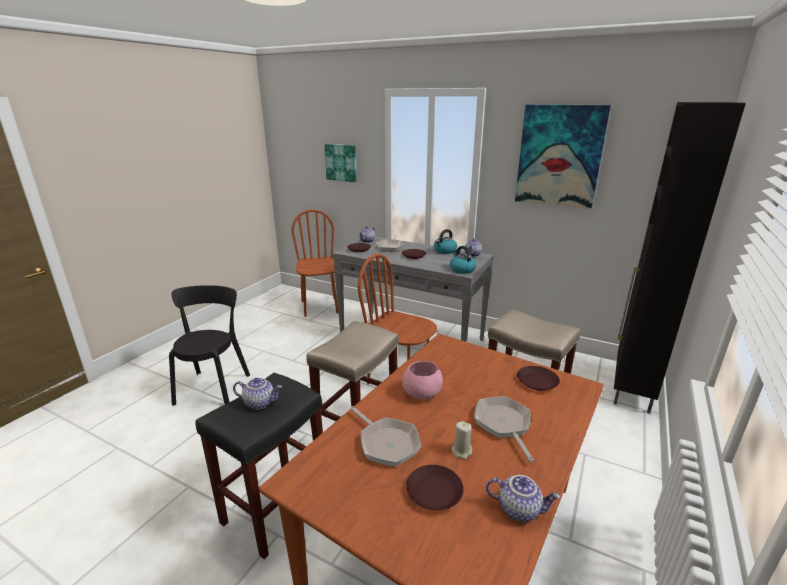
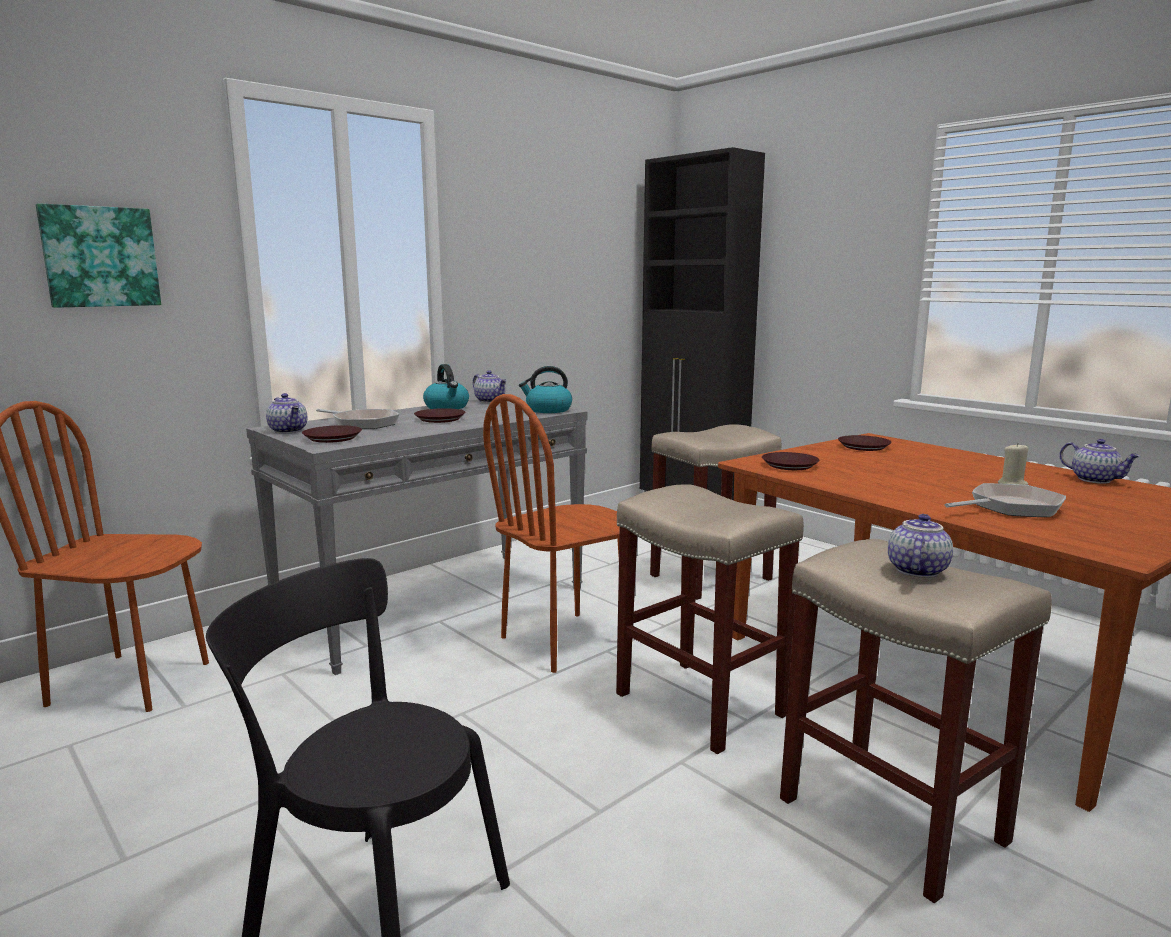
camera: 70 degrees left, 10 degrees down
(276, 507) = (887, 819): black stool -> beige stool
(422, 392) = (888, 484): pink bowl -> none
(433, 491) = (1091, 500): brown plate -> brown plate (789, 465)
(503, 424) = (955, 466): frying pan -> none
(519, 508) = (1095, 480): teapot -> teapot turned 105 degrees clockwise
(559, 156) = (542, 228): picture -> none

